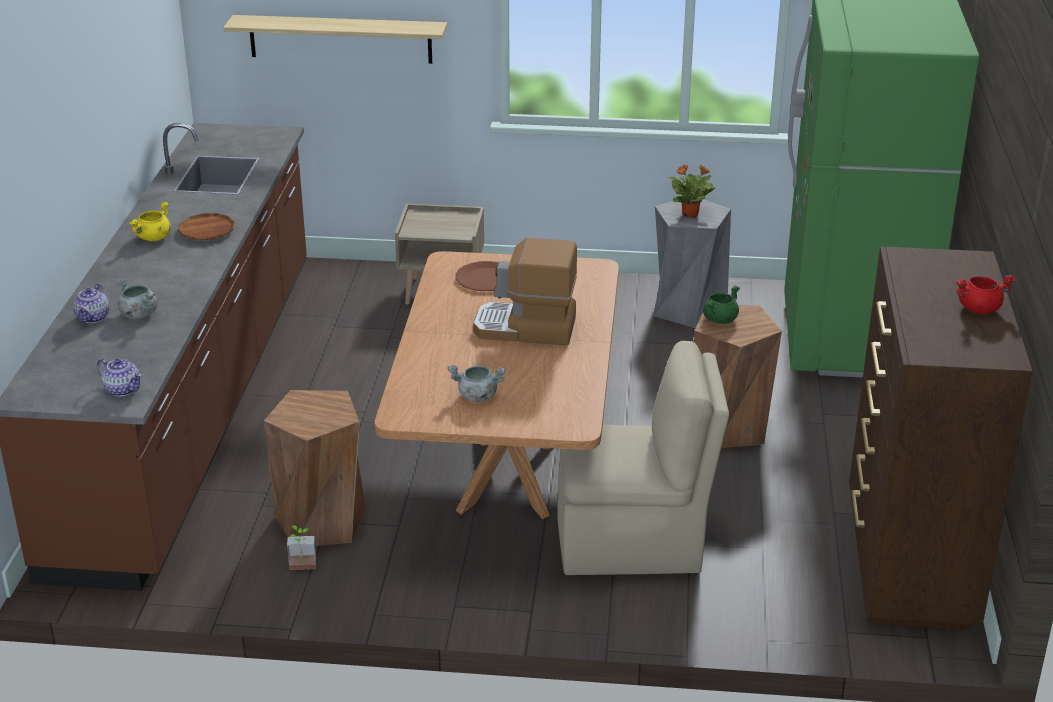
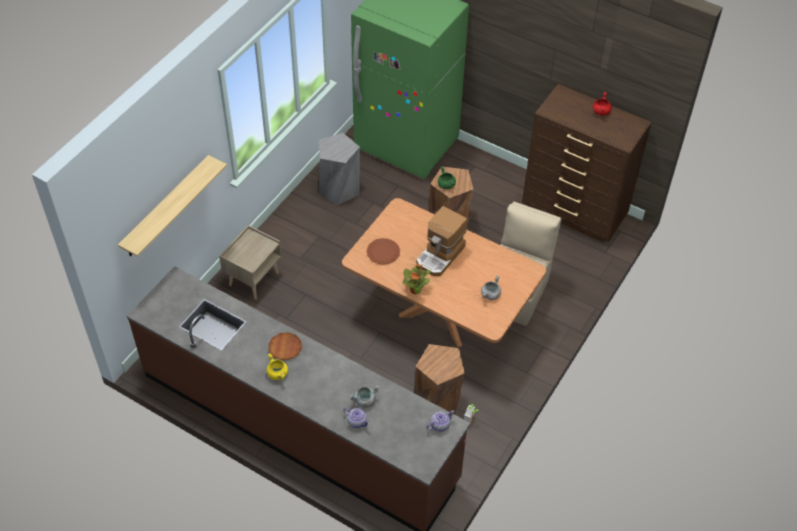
camera: 65 degrees left, 20 degrees up
(691, 214) = (339, 149): potted plant -> potted plant (415, 290)

